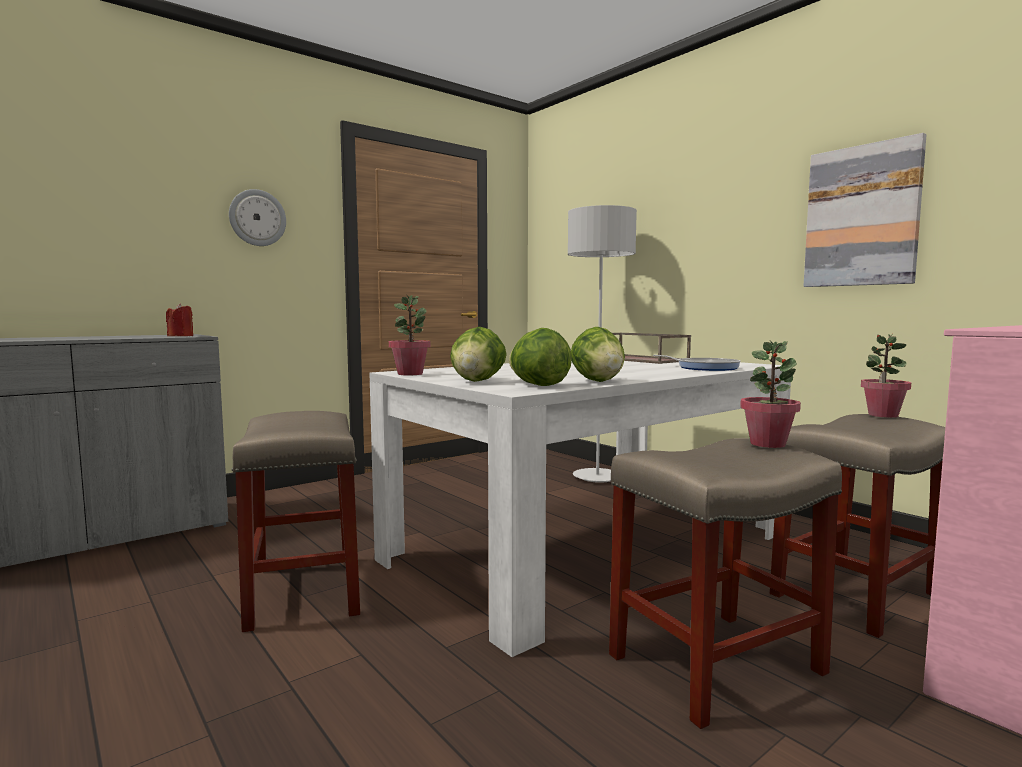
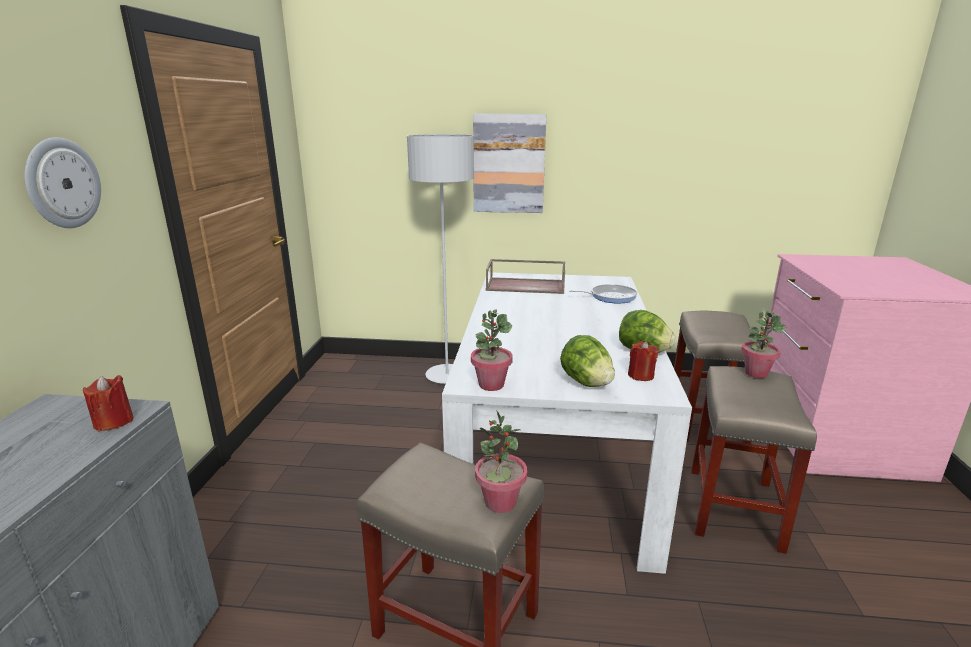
camera: 45 degrees left, 15 degrees up
(538, 385) = (640, 375): lettuce -> red candle
(862, 216) = (655, 161): picture -> picture (509, 164)
(882, 415) = (711, 312): potted plant -> potted plant (500, 502)

